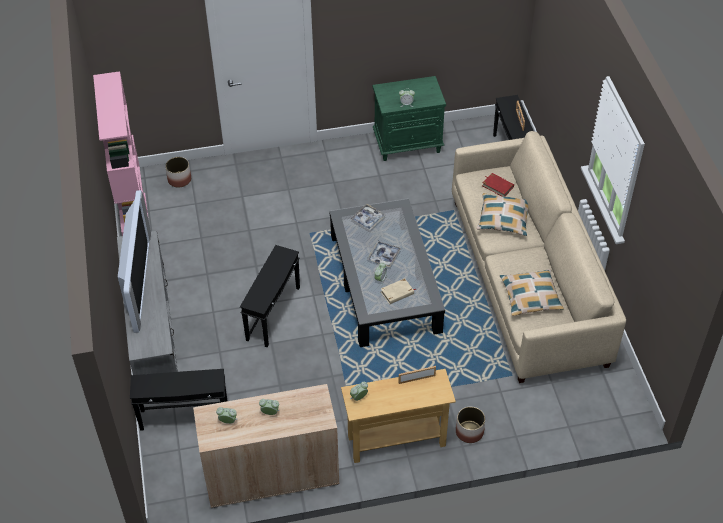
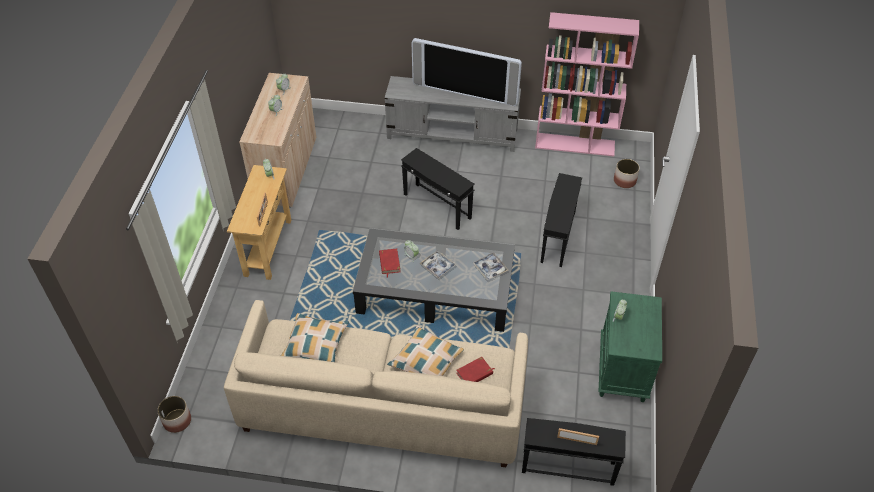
camera: 110 degrees right, 0 degrees up
(184, 417) = (363, 136): black side table -> black side table (557, 237)
(397, 293) = (389, 263): beige book -> red book
(469, 432) = (246, 296): planter -> planter (177, 420)

